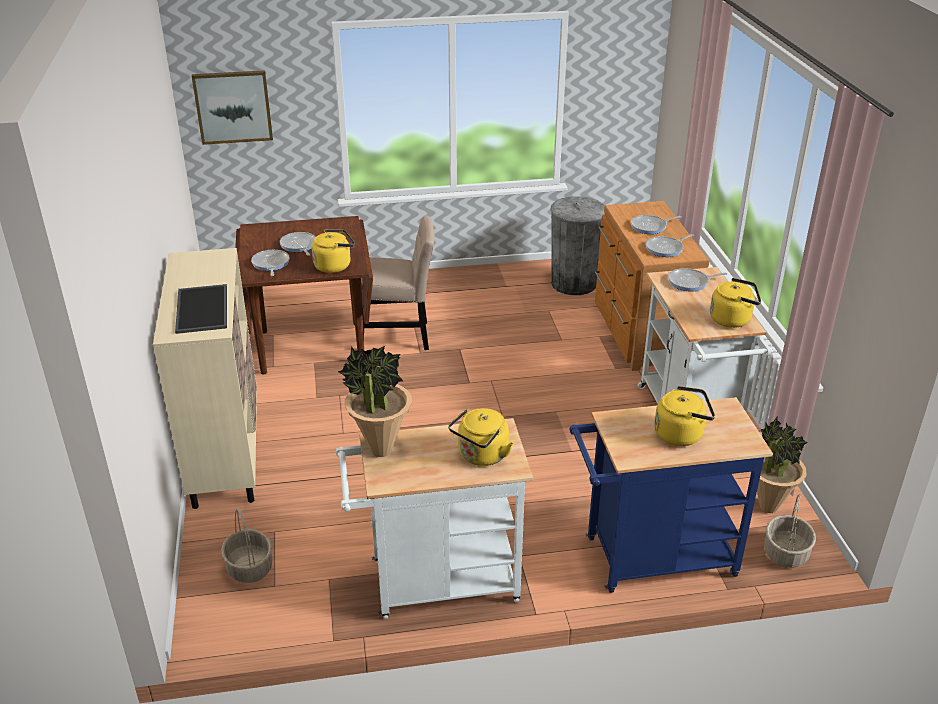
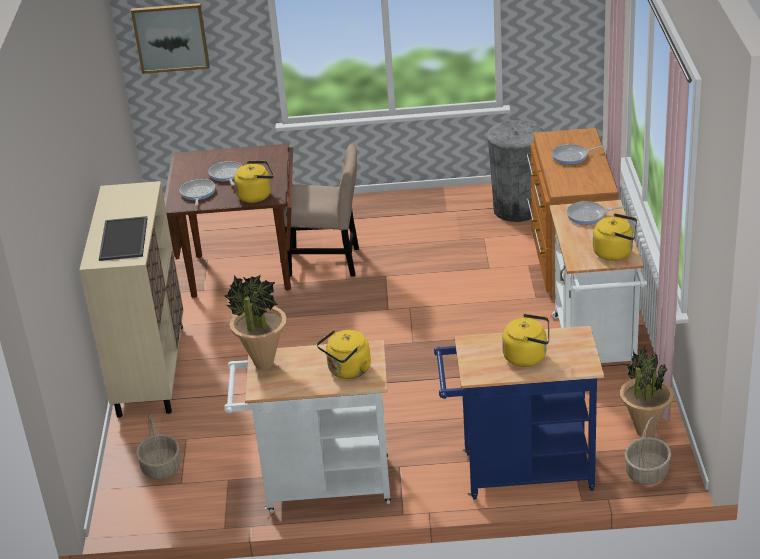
camera: 10 degrees right, 0 degrees up
(666, 249) = (579, 180): frying pan -> none

